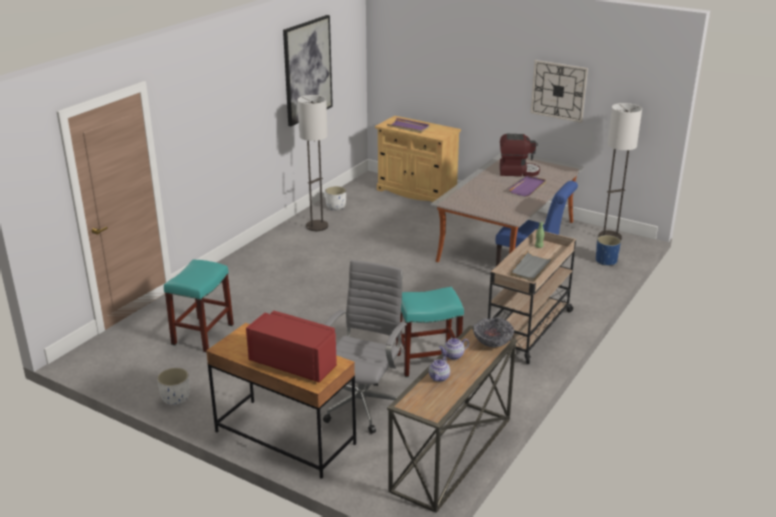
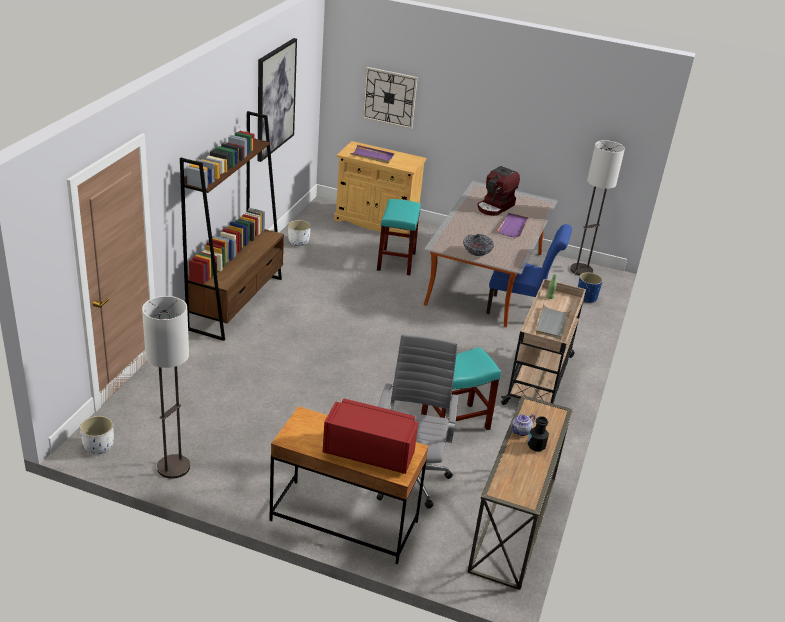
camera: 15 degrees left, 5 degrees up
(176, 398) = (212, 484): white planter -> white planter (99, 447)
(203, 334) = (212, 405): turquoise stool -> turquoise stool (396, 261)
(259, 254) = (236, 303): none -> brown bookcase
(317, 226) = (286, 266): floor lamp -> floor lamp (173, 467)
(439, 378) = (516, 458): teapot -> none
(464, 369) = (536, 446): none -> black bottle
(492, 343) = (552, 415): bowl -> bowl (477, 253)
(517, 171) = (495, 207): coffee machine -> coffee machine turned 135 degrees clockwise
(558, 90) = (535, 124): wall clock -> wall clock (389, 97)

